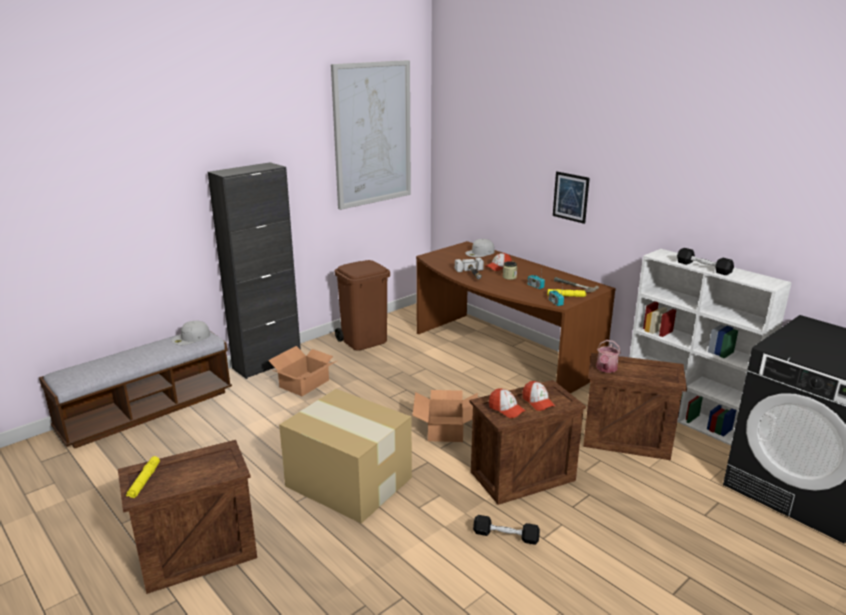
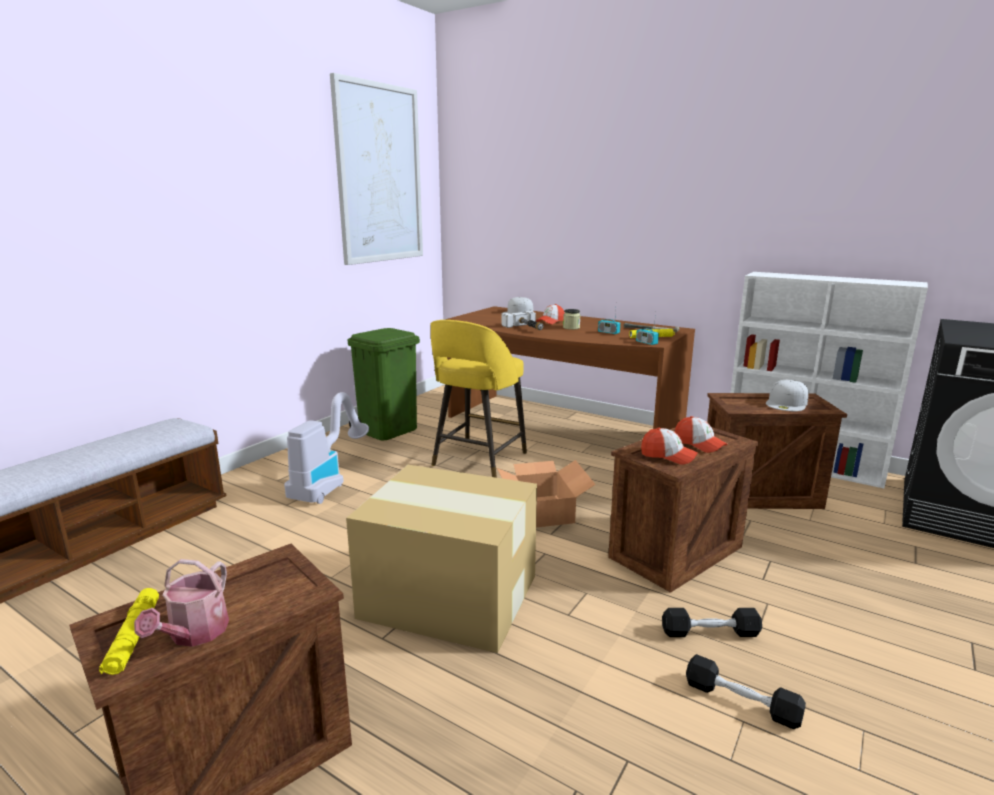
camera: 15 degrees left, 5 degrees down
(191, 338) = (160, 429): white cap -> white cap (787, 403)
(267, 363) = (267, 466): black cabinet -> none
(303, 383) = (328, 483): cardboard box -> vacuum cleaner
(364, 341) = (388, 430): brown trash can -> green trash can
(420, 378) = (478, 460): none -> yellow stool
(570, 197) = (630, 231): picture -> none
(606, 369) = (740, 405): watering can -> watering can (194, 634)
(703, 268) = (823, 278): black dumbbell -> black dumbbell (741, 701)

